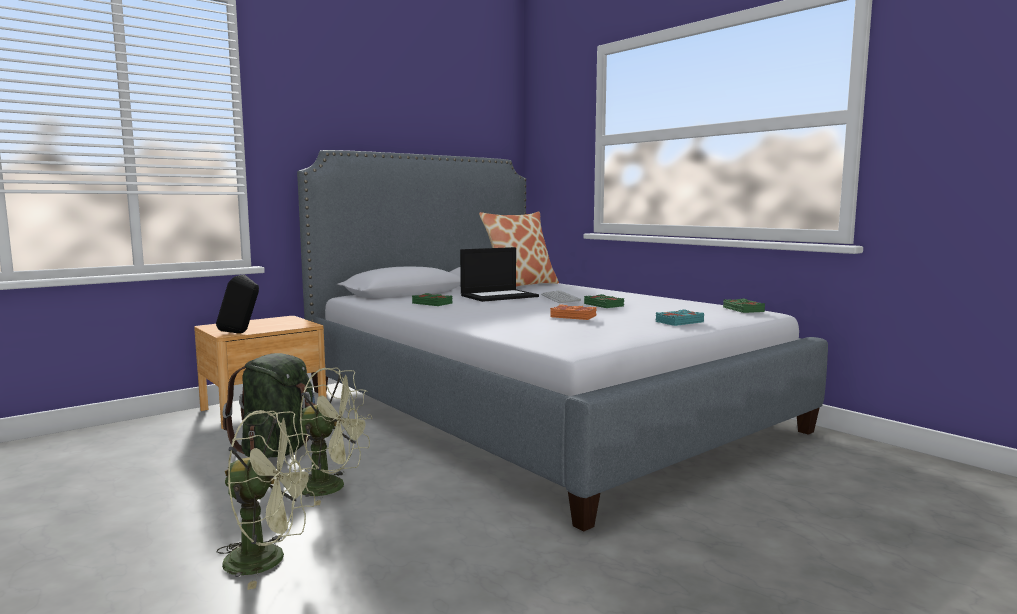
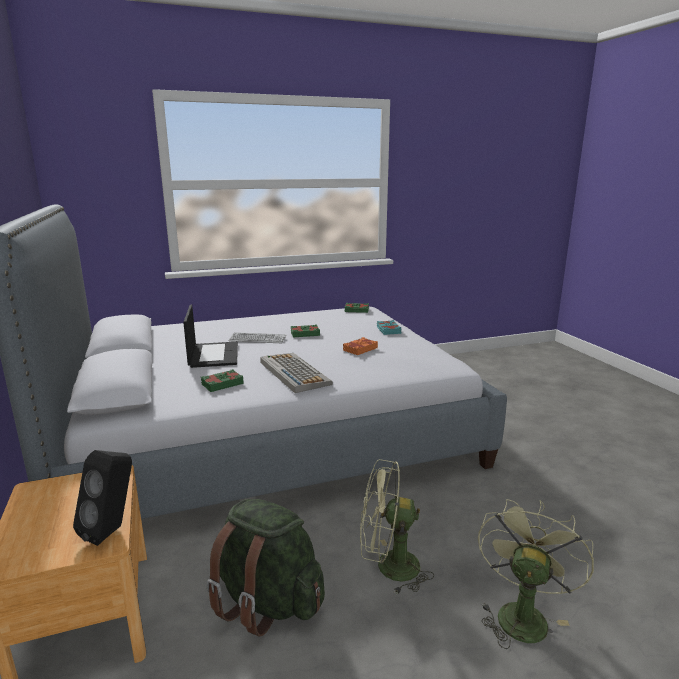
camera: 70 degrees left, 10 degrees up
(332, 487) = (388, 567): green fan -> green fan turned 120 degrees counterclockwise
(477, 311) = (293, 373): none -> keyboard
(520, 286) = (158, 339): pillow -> none

